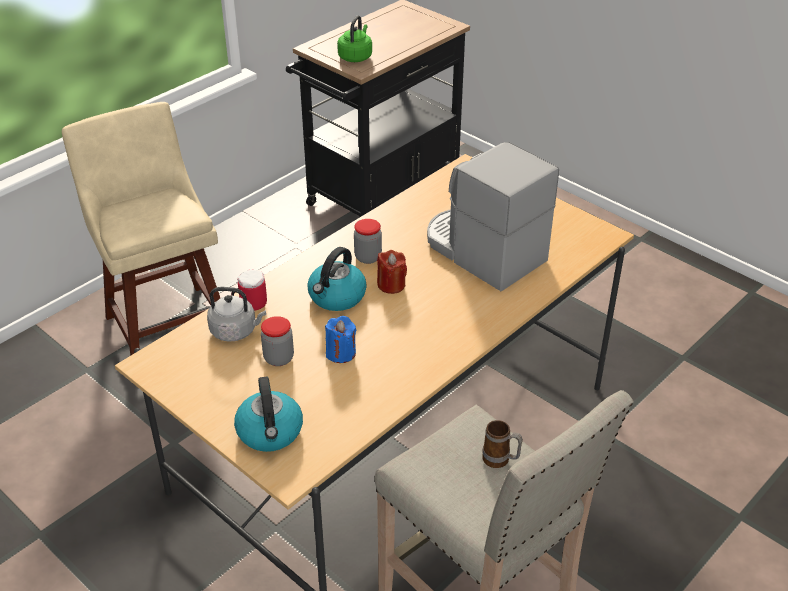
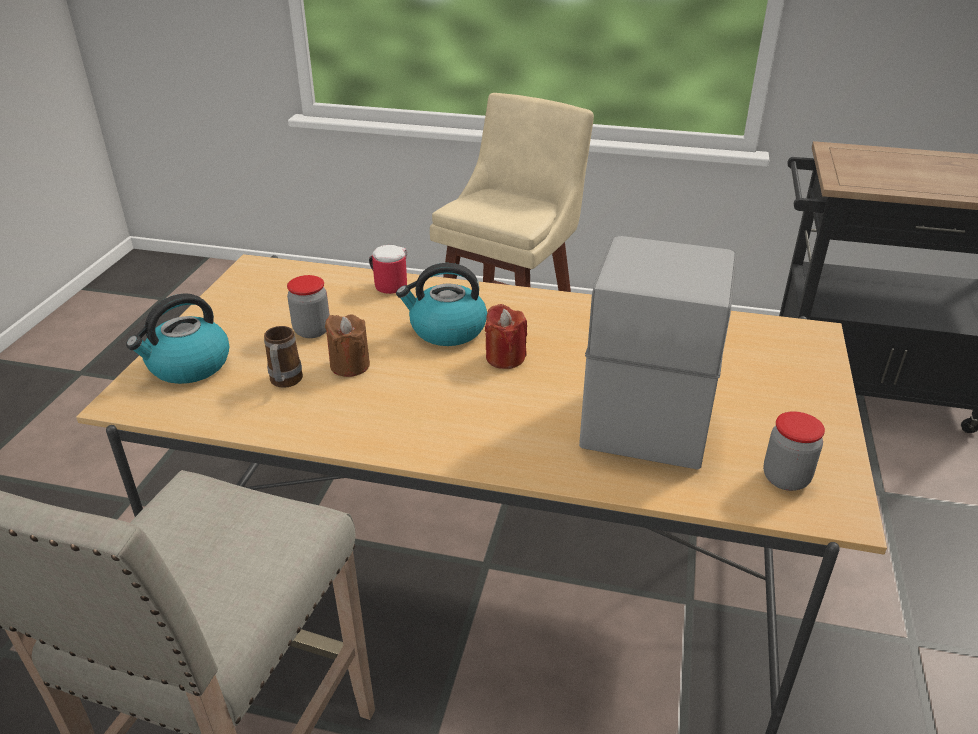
camera: 60 degrees right, 5 degrees down
(236, 331) = (337, 293): grey kettle -> none
(341, 353) = (350, 365): blue candle -> brown candle
(356, 56) = (863, 172): green kettle -> none
(368, 257) = (539, 325): jar -> jar (785, 478)
(500, 461) = (233, 571): mug -> mug (285, 383)

